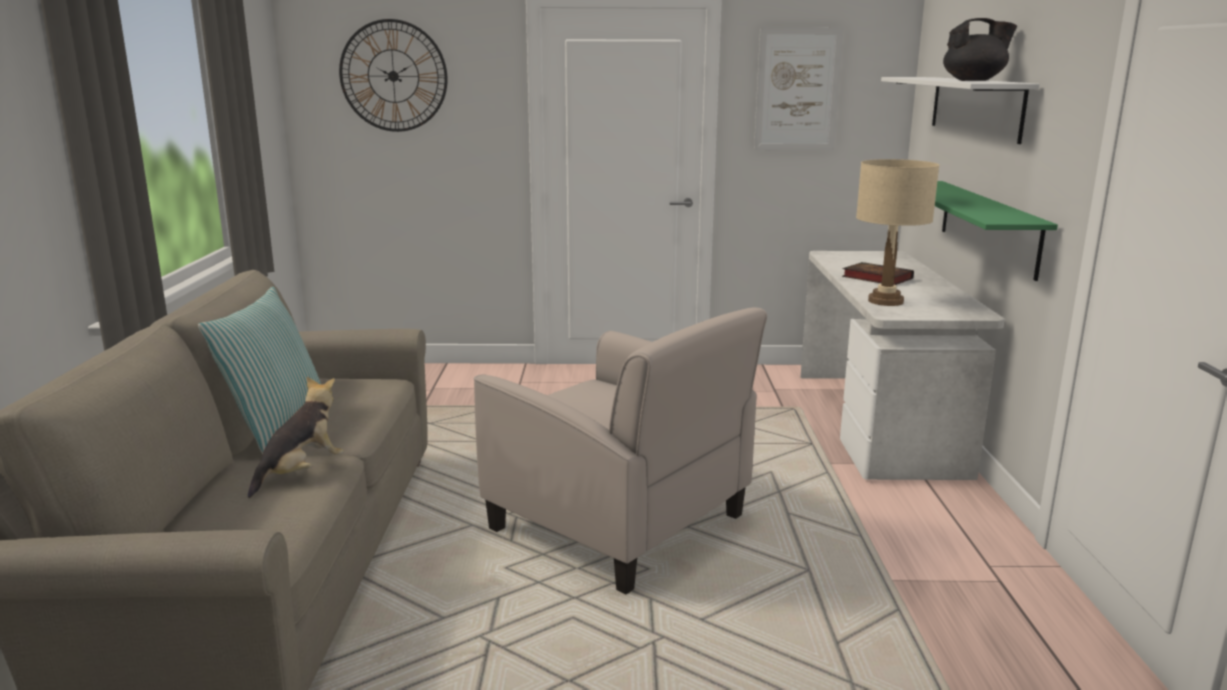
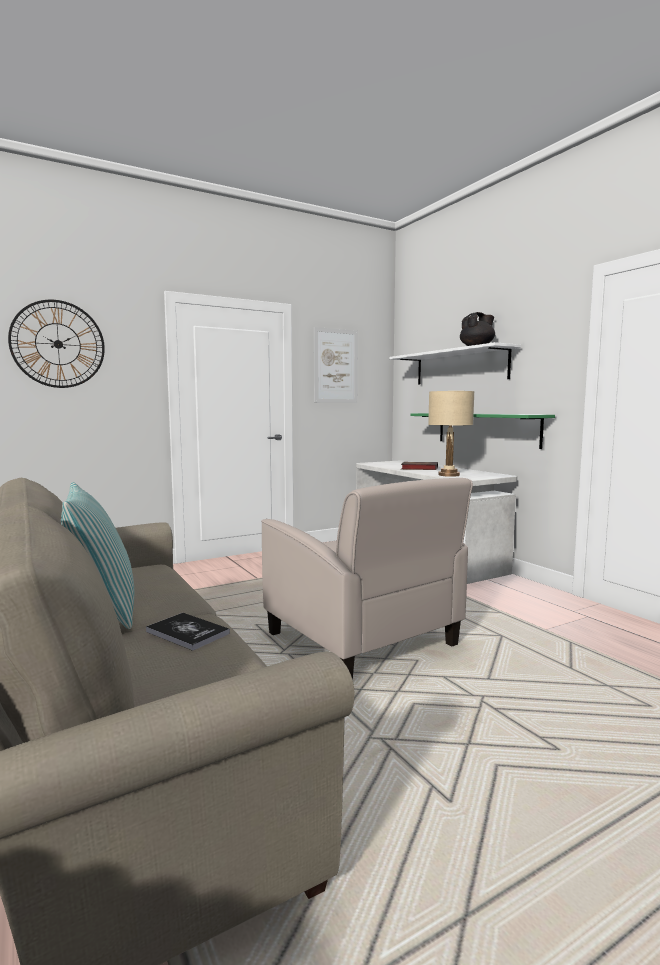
camera: 30 degrees left, 10 degrees down
(301, 473) = (187, 632): plush toy -> book
(620, 524) = (363, 640): beige armchair -> beige armchair turned 45 degrees clockwise

